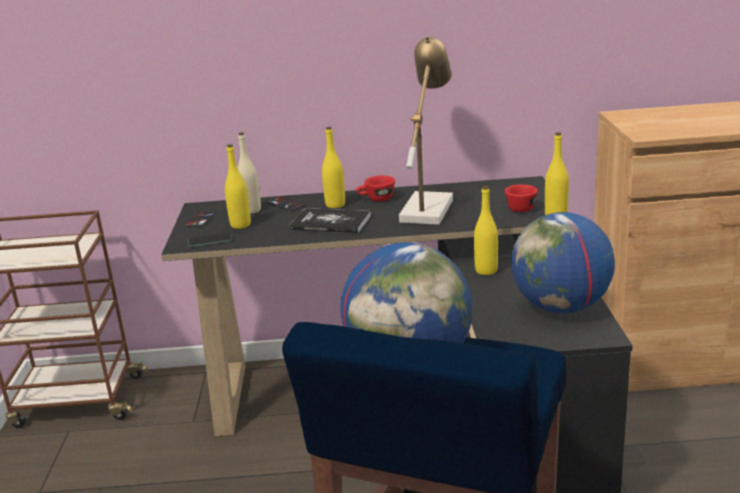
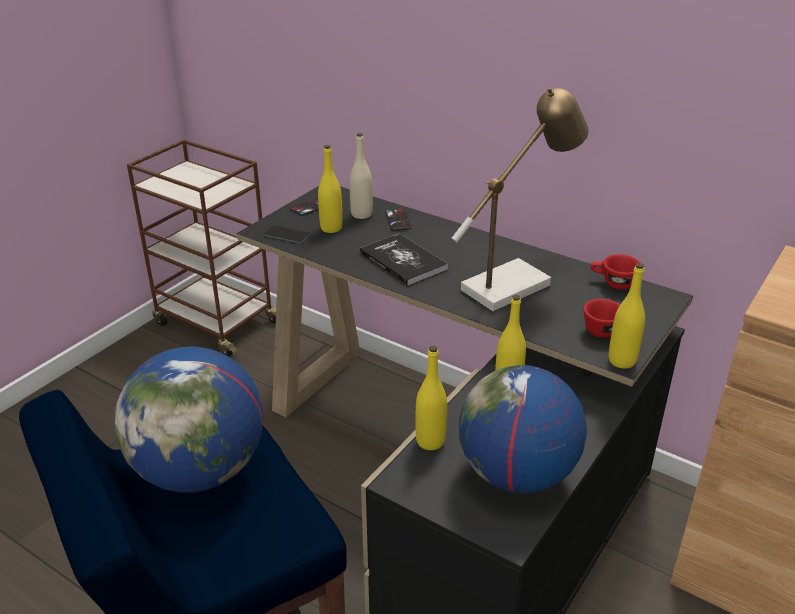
camera: 35 degrees right, 10 degrees up
(335, 205) = (436, 240): yellow bottle -> yellow bottle (430, 441)
(376, 199) = (480, 250): red cup -> red cup (613, 283)

